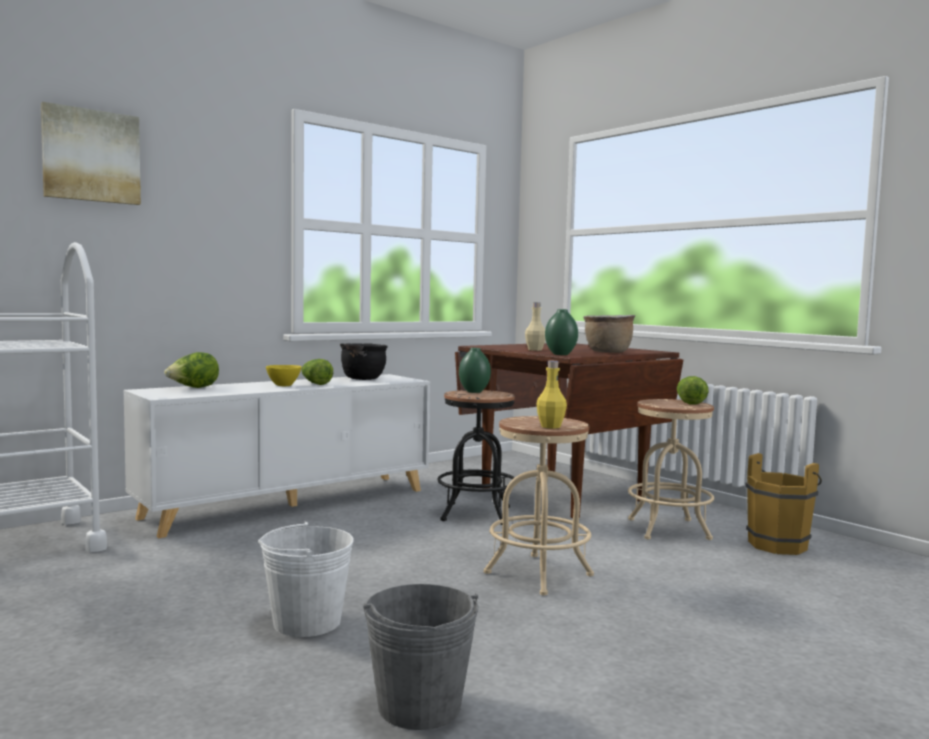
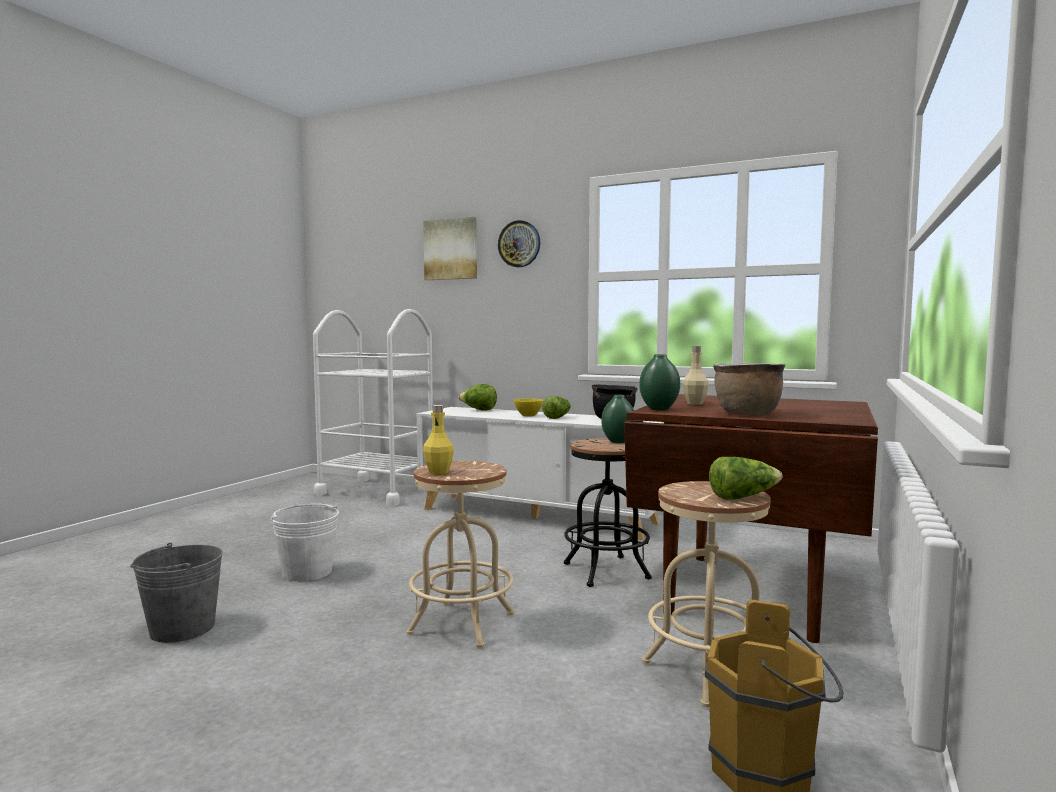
camera: 65 degrees right, 0 degrees up
(204, 168) = (519, 244): none -> wall clock

